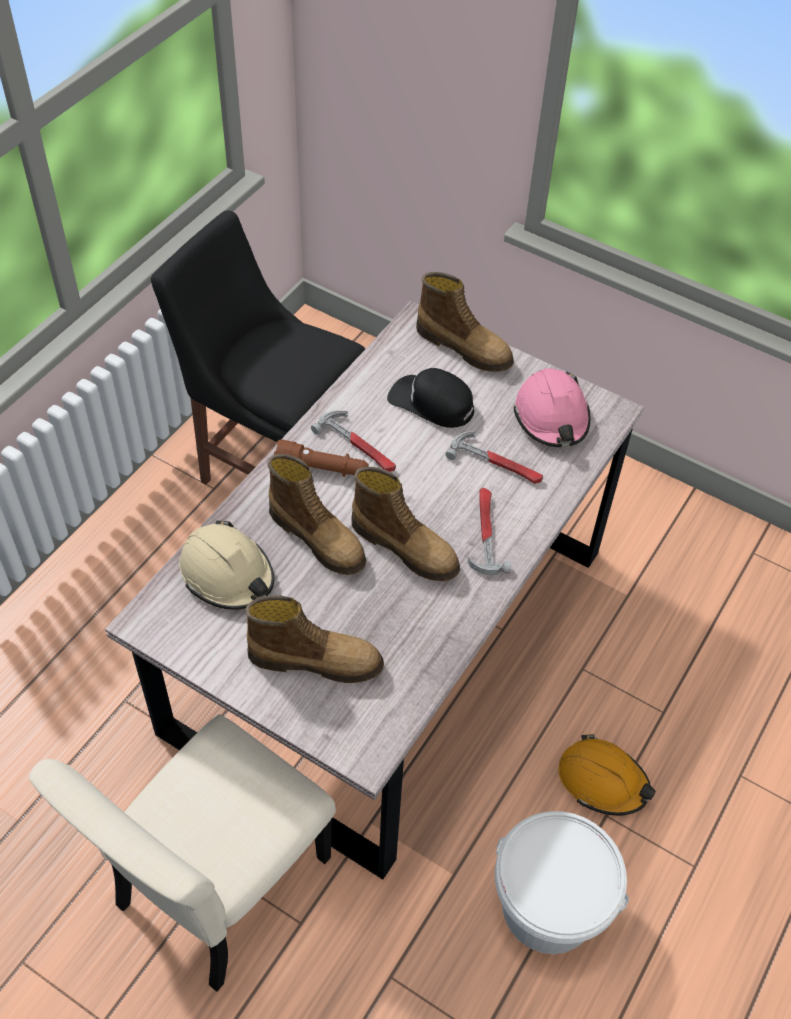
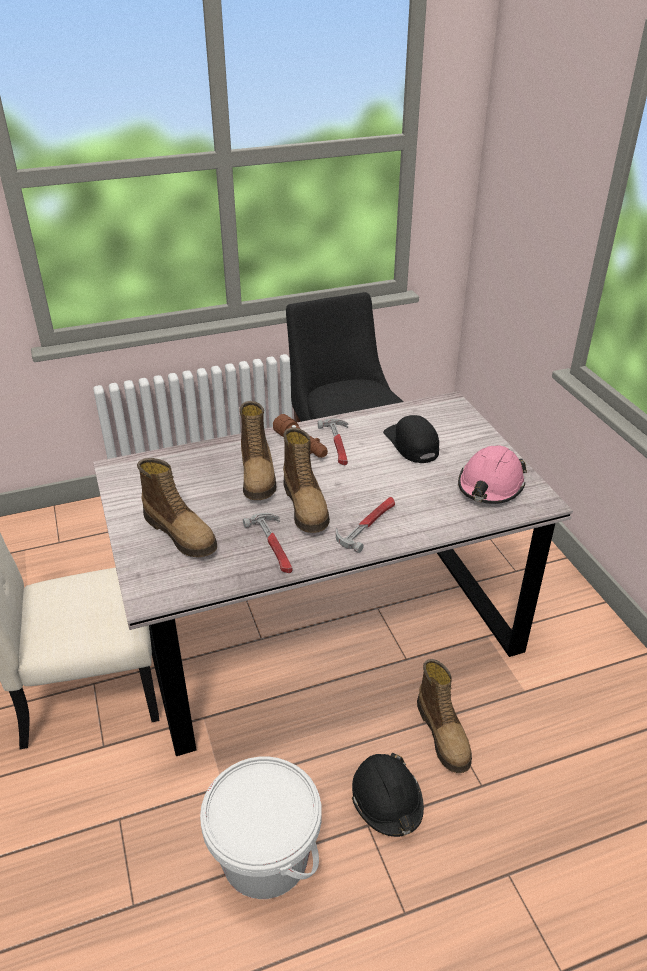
camera: 40 degrees right, 15 degrees down
(227, 574) = (185, 469): beige hard hat -> none
(465, 347) = (469, 426): boot -> boot (444, 734)
(497, 463) = (420, 492): hammer -> hammer (274, 546)
(602, 781) = (387, 800): orange hard hat -> black hard hat

